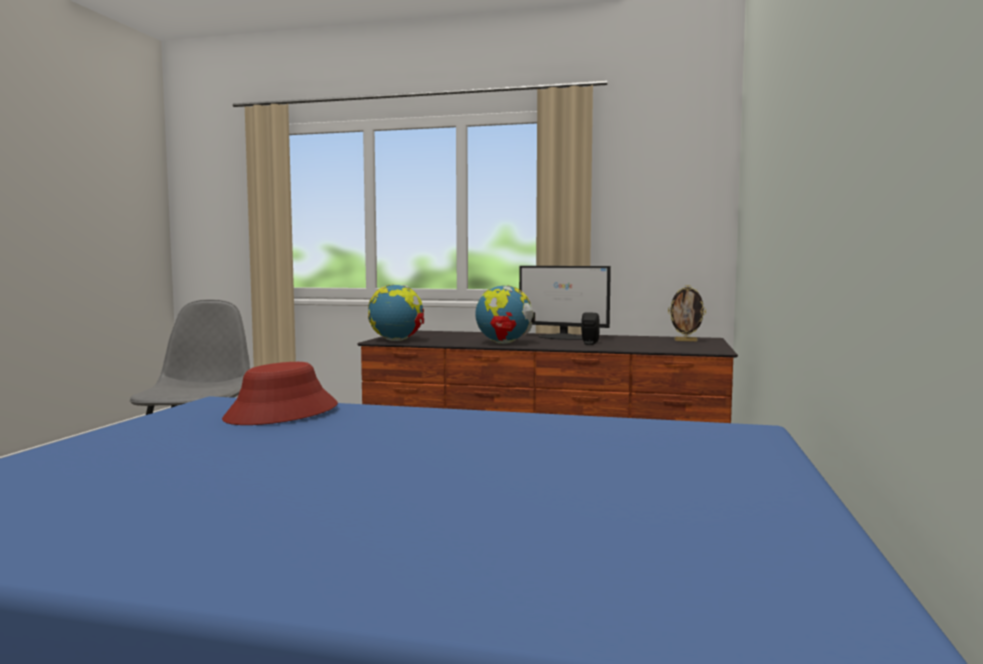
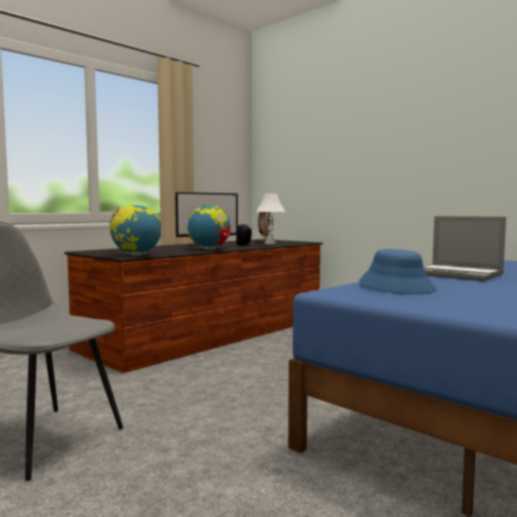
camera: 60 degrees left, 0 degrees up
(282, 413) = (396, 286): red hat -> blue hat
(446, 426) = (458, 275): none -> laptop
(639, 346) = (270, 243): none -> white table lamp

